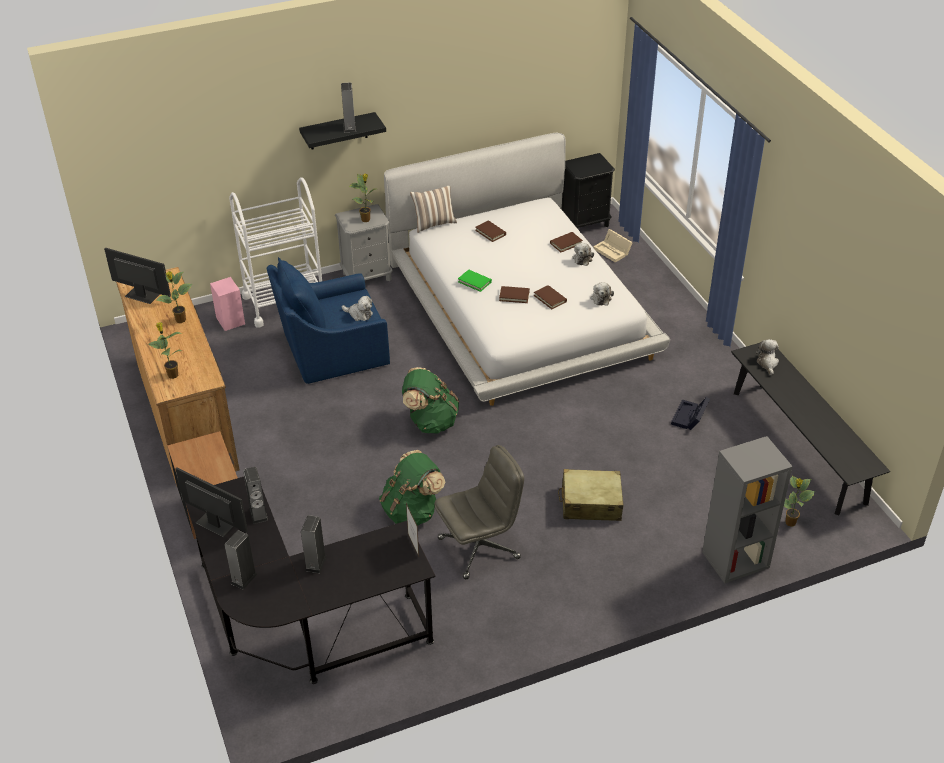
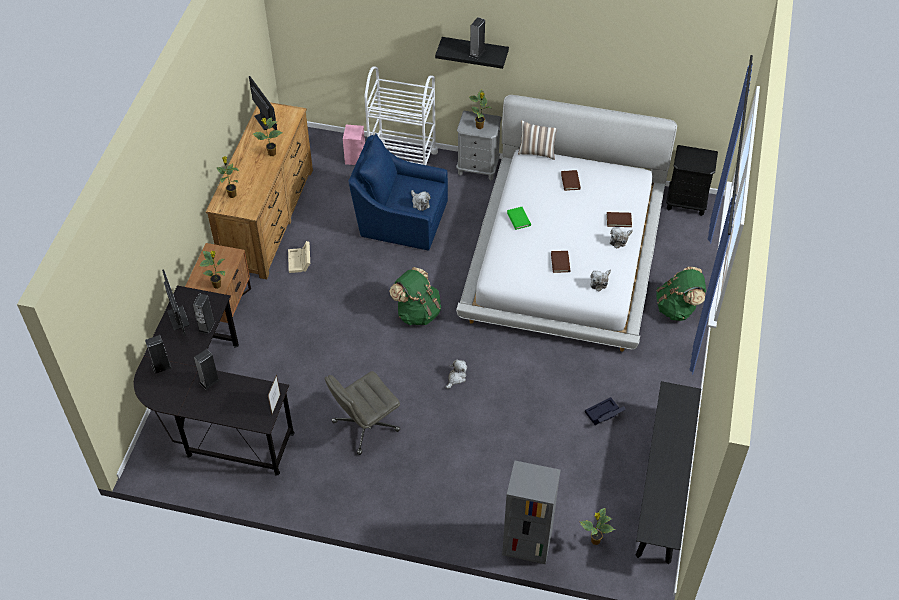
camera: 35 degrees right, 10 degrees up
(222, 477) = (217, 285): none -> potted plant
(412, 511) = (346, 373): green backpack -> green backpack (677, 308)
(479, 547) = (365, 426): grey office chair -> grey office chair turned 135 degrees clockwise
(514, 296) = (536, 246): brown book -> none
(590, 503) = (468, 439): beige suitcase -> none
(613, 251) = (684, 240): beige storage box -> beige storage box (300, 262)
(767, 363) = (678, 407): plush toy -> plush toy (456, 378)

